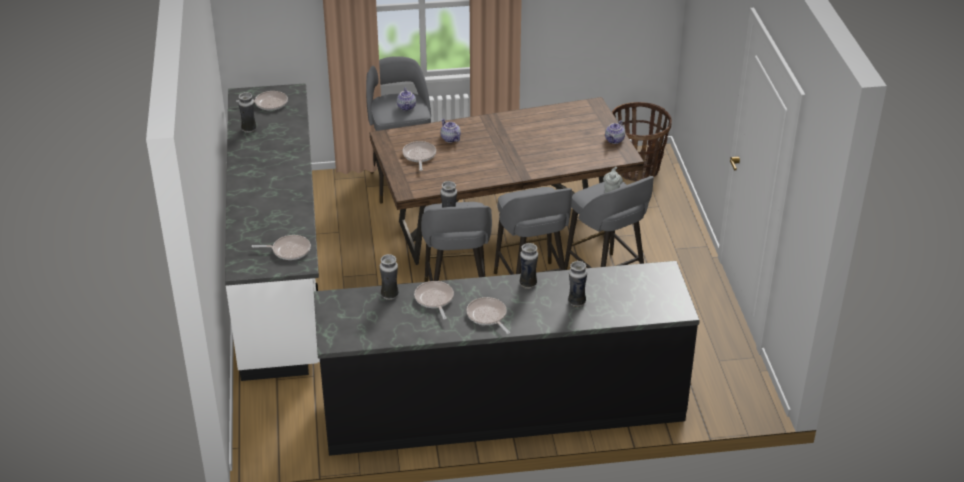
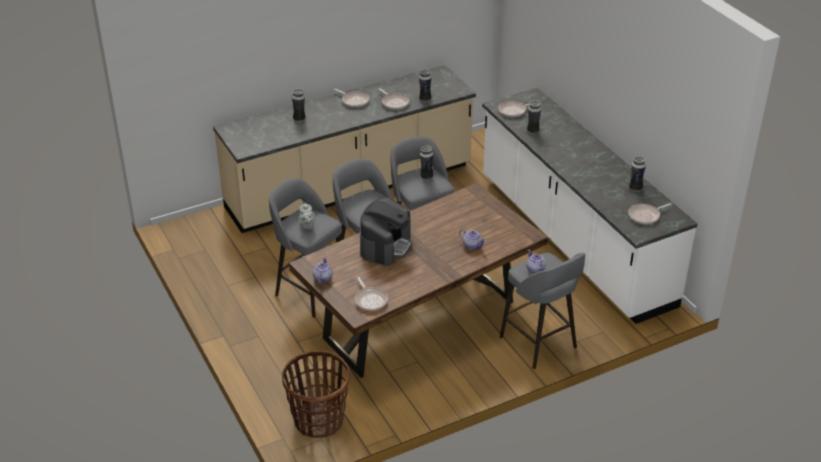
camera: 160 degrees right, 0 degrees up
(419, 156) = (487, 223): frying pan -> frying pan (370, 300)
(503, 407) = (350, 188): black counter -> beige counter
(528, 284) = (337, 123): vase -> vase (532, 131)
(537, 156) = (386, 246): none -> coffee machine

